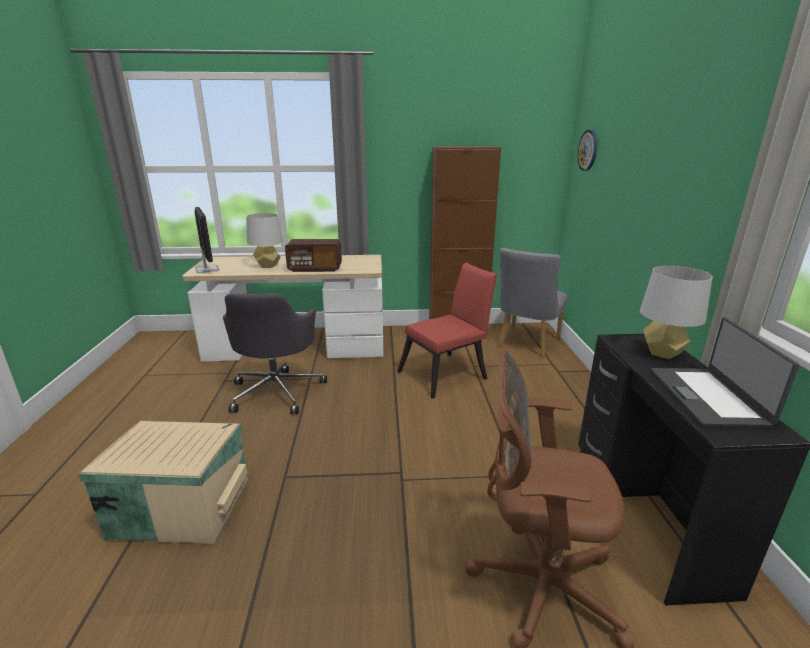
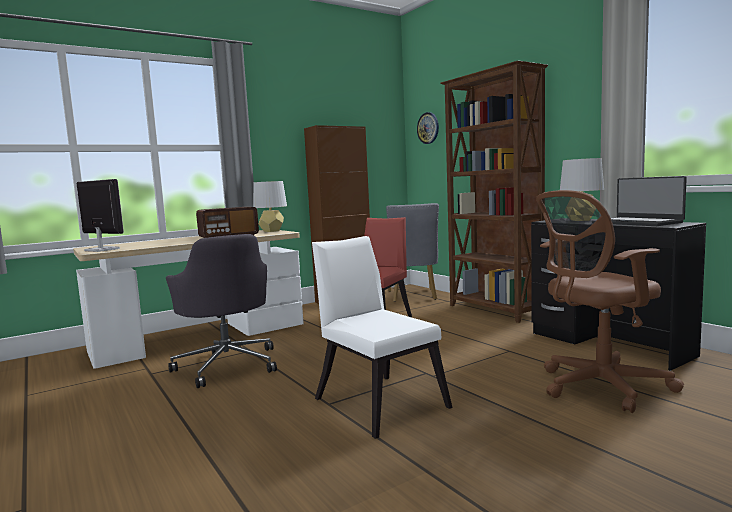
camera: 30 degrees left, 15 degrees down
(181, 505) = (249, 450): beige storage box -> none
(268, 266) = (171, 242): grey table lamp -> grey table lamp (272, 231)
(321, 492) = (377, 400): none -> white chair
(584, 399) = (494, 310): none -> brown bookcase

